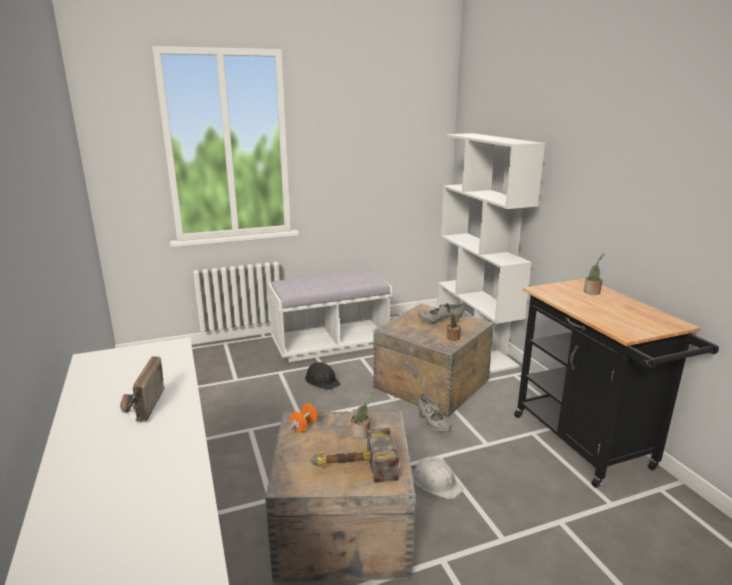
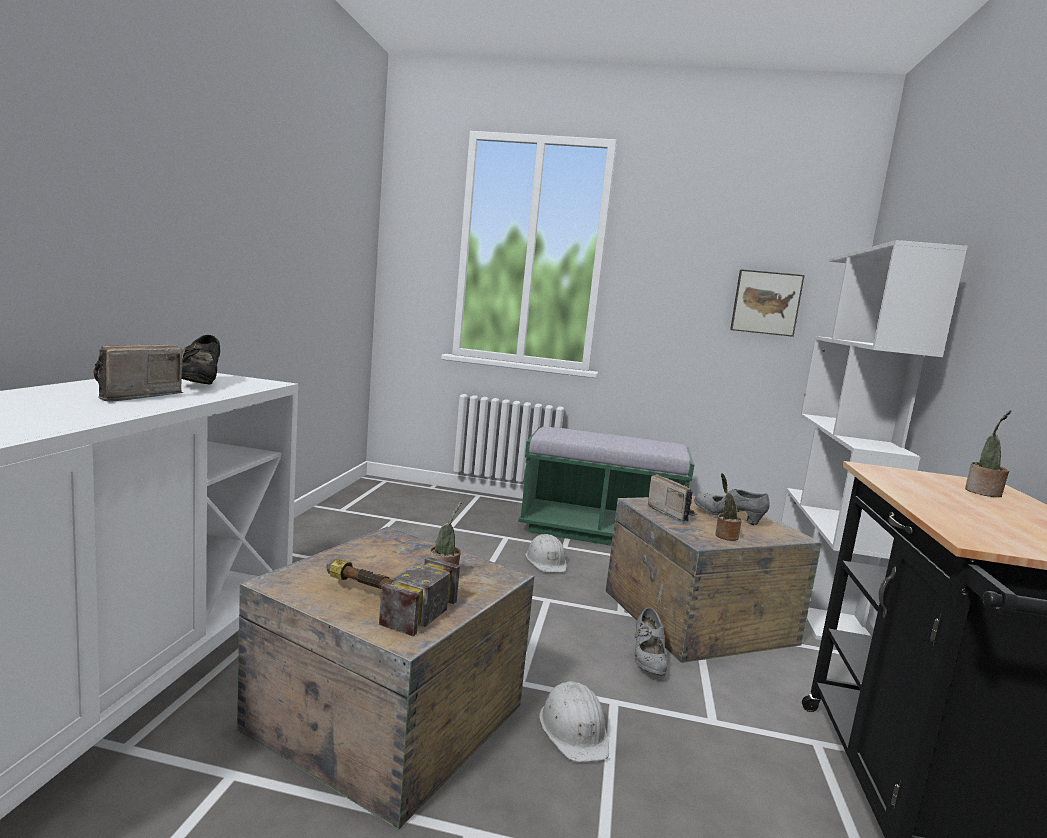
camera: 30 degrees right, 10 degrees down
(139, 369) = (200, 383): none -> black shoe
(304, 426) = (389, 544): orange dumbbell -> none
(322, 380) = (546, 561): black hard hat -> white hard hat
(330, 344) = (599, 532): white bench -> green bench
(400, 161) = (765, 303): none -> picture
(412, 330) = (671, 513): none -> radio

